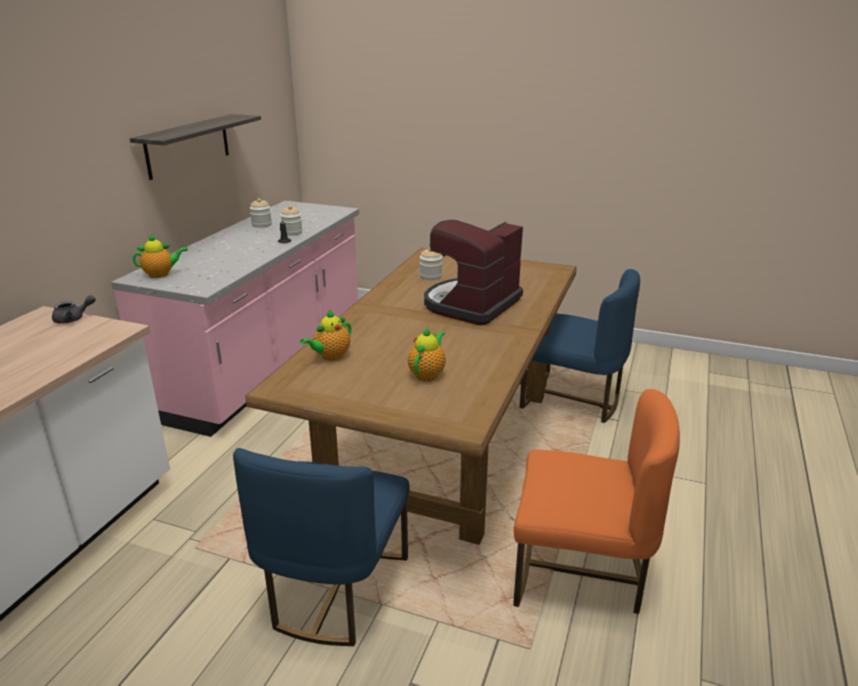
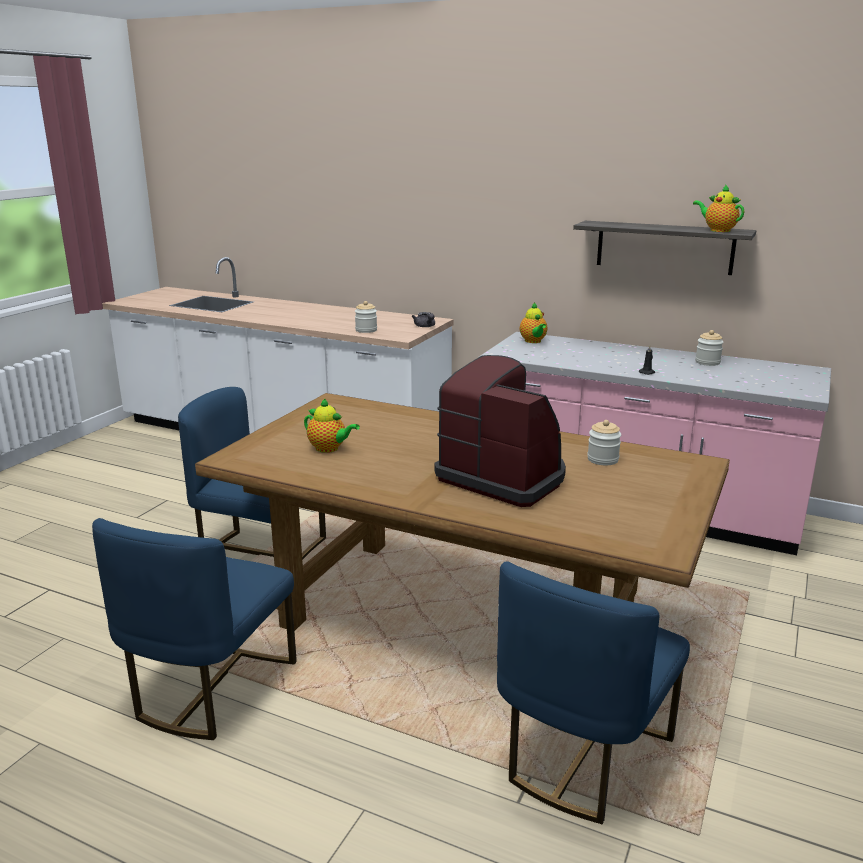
camera: 95 degrees right, 5 degrees down
(292, 232) = (683, 374): jar -> jar (366, 330)
(330, 357) = (380, 414): teapot -> teapot (717, 230)
(579, 574) = (210, 688): orange chair -> blue chair

